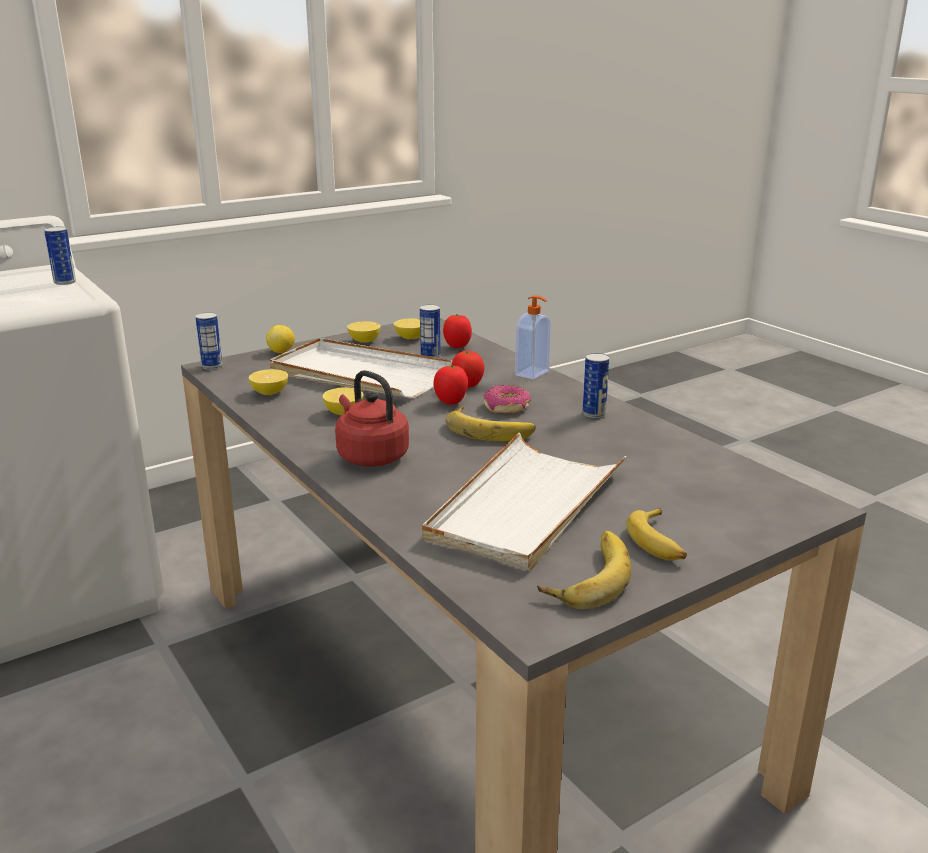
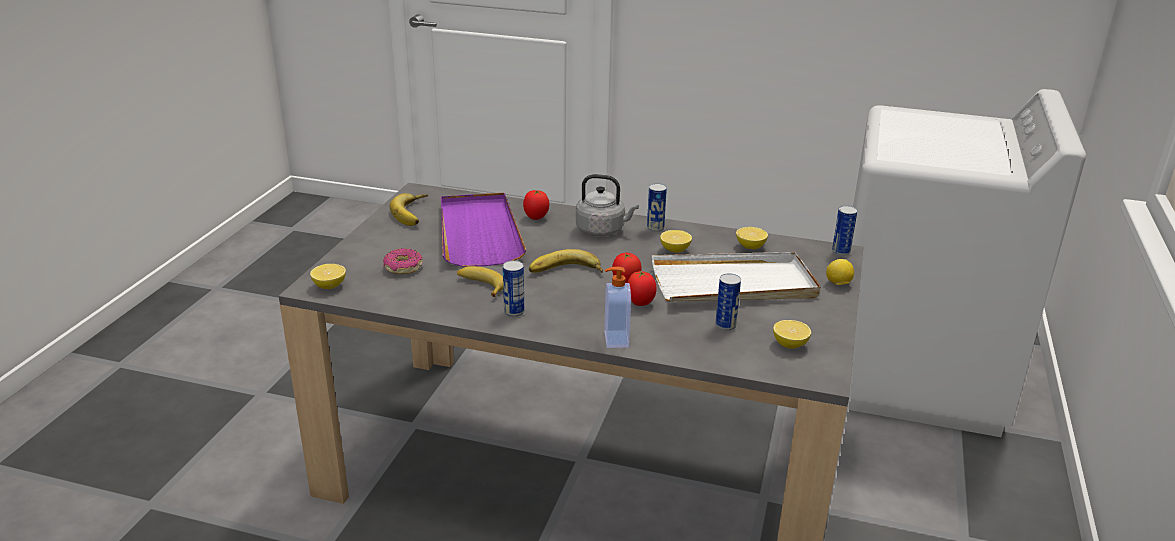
camera: 140 degrees right, 5 degrees up
(65, 282) = (944, 164): can -> can (655, 228)
(364, 341) = (814, 323): lemon -> lemon (329, 286)
(370, 456) = (603, 230): red kettle -> grey kettle
(457, 347) = (730, 349): tomato -> tomato (536, 218)
(507, 407) = (582, 294): donut -> donut (403, 267)
(526, 506) = (479, 233): white tray -> purple tray
(658, 543) = (391, 237): banana -> banana (480, 285)

